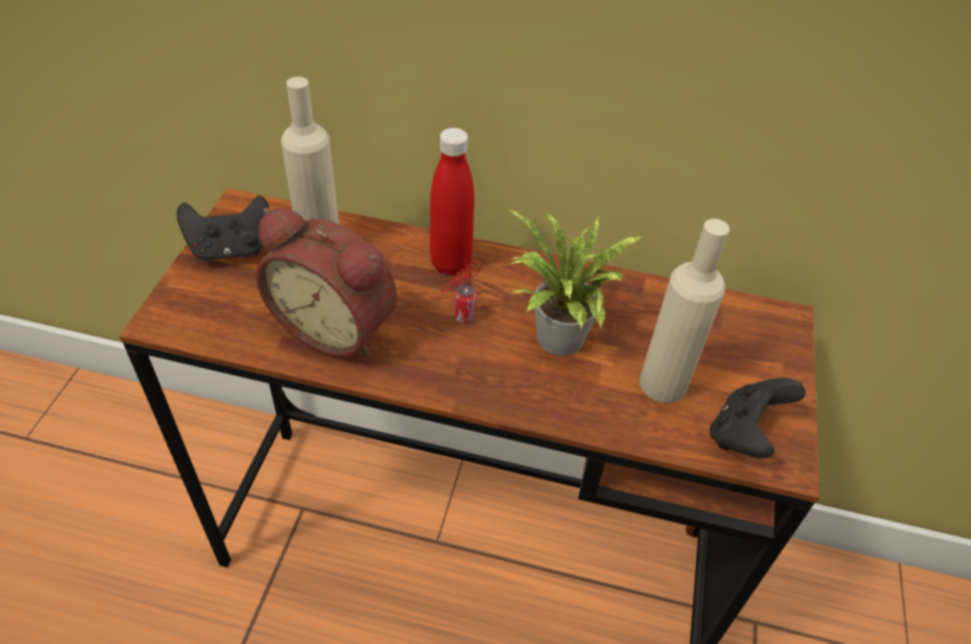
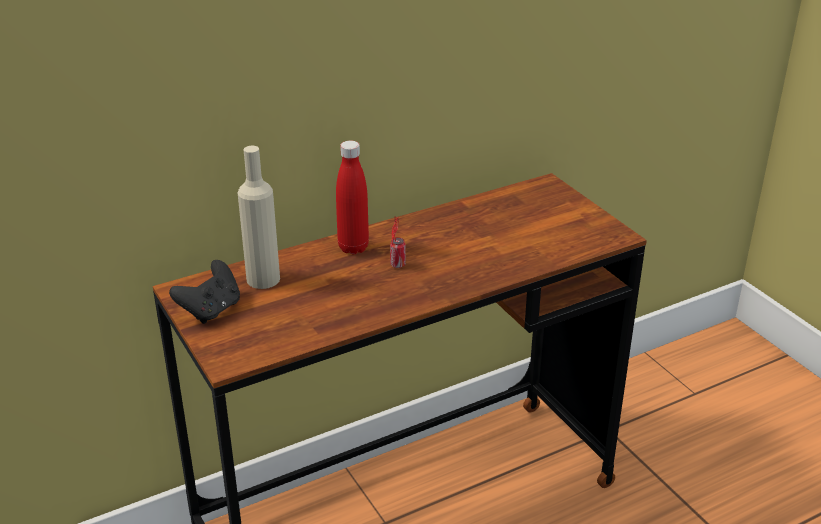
camera: 40 degrees left, 15 degrees down
(337, 326) = (336, 306): alarm clock -> none
(557, 342) = (459, 249): potted plant -> none
(663, 383) = (530, 237): beige bottle -> none
(744, 434) = (590, 235): black game controller -> none

